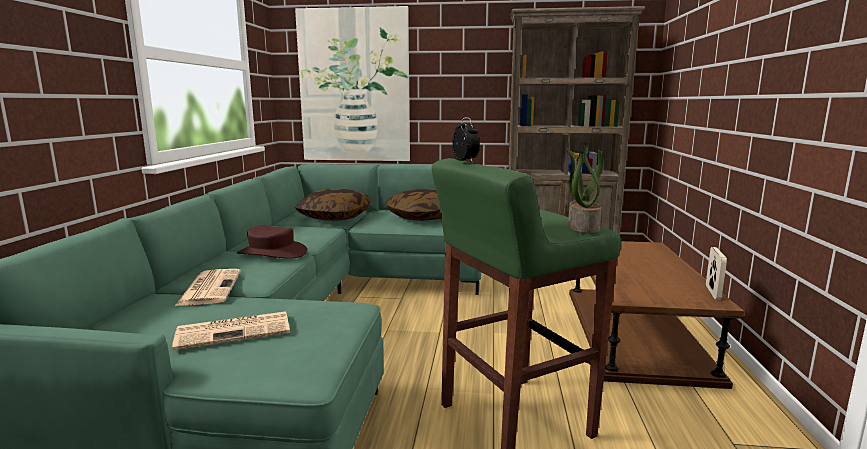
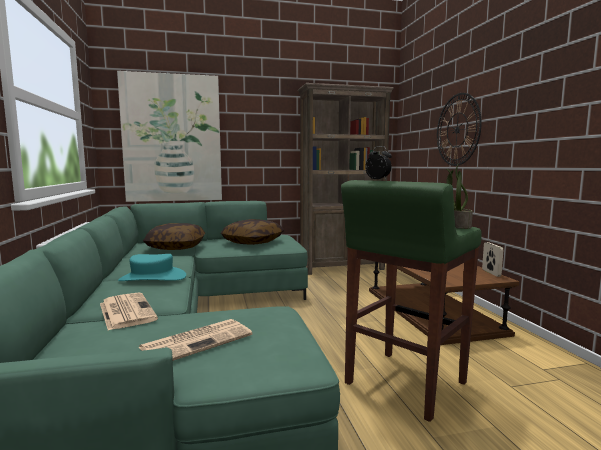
camera: 20 degrees left, 5 degrees down
(272, 253) = (152, 278): brown hat -> turquoise hat
(718, 72) = (457, 130): none -> wall clock

